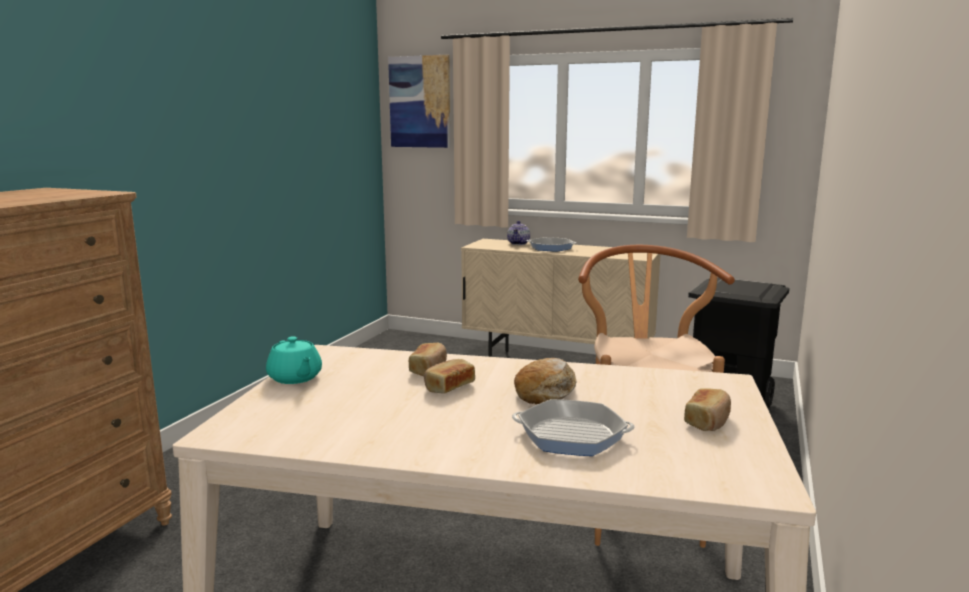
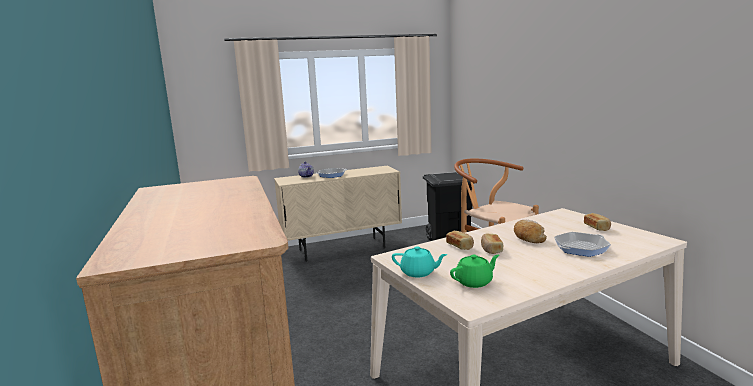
camera: 40 degrees left, 0 degrees up
(307, 412) = (474, 282): none -> green teapot
(420, 102) = (204, 86): picture -> none

